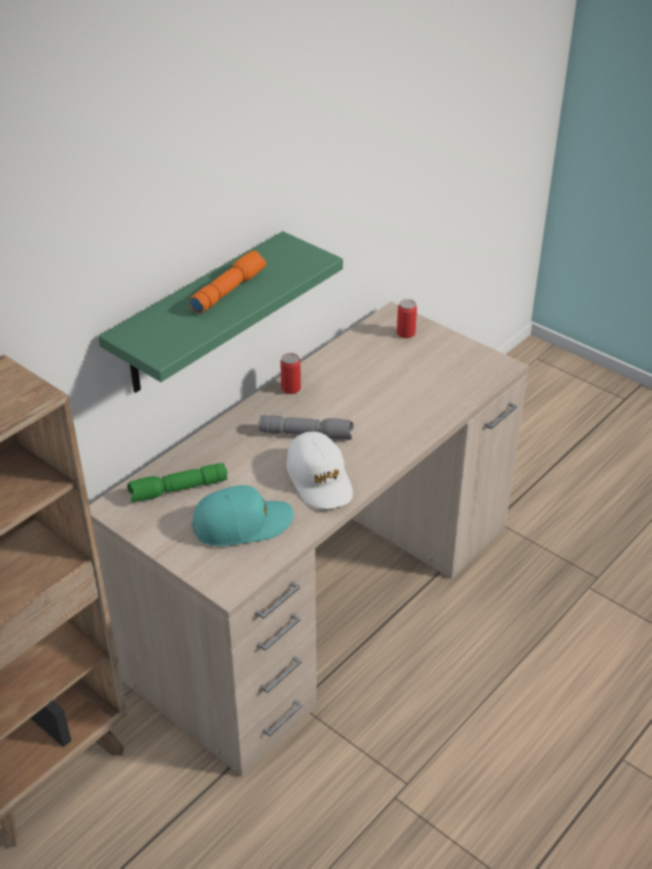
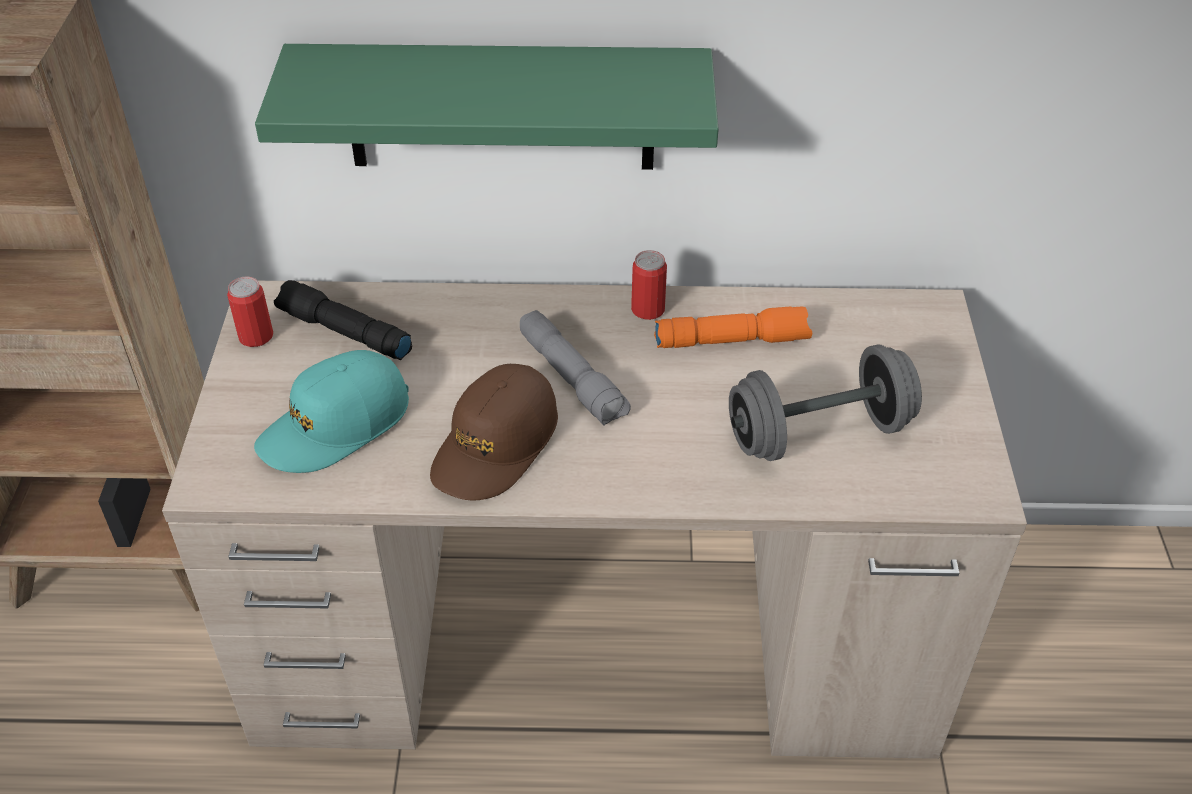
camera: 50 degrees right, 5 degrees up
(178, 490) = (343, 333): green flashlight -> black flashlight
(228, 290) = (502, 79): orange flashlight -> orange flashlight (732, 339)
(242, 524) = (335, 425): turquoise cap -> turquoise cap turned 105 degrees clockwise
(320, 479) = (495, 445): white cap -> brown cap
(405, 333) = (910, 345): can -> can (256, 336)
(424, 386) = (818, 433): none -> grey dumbbell

